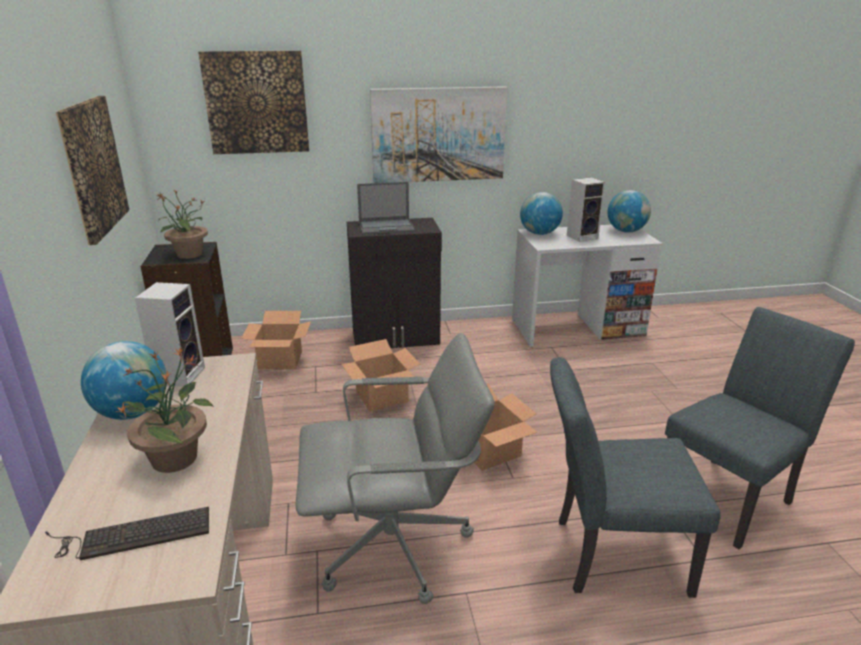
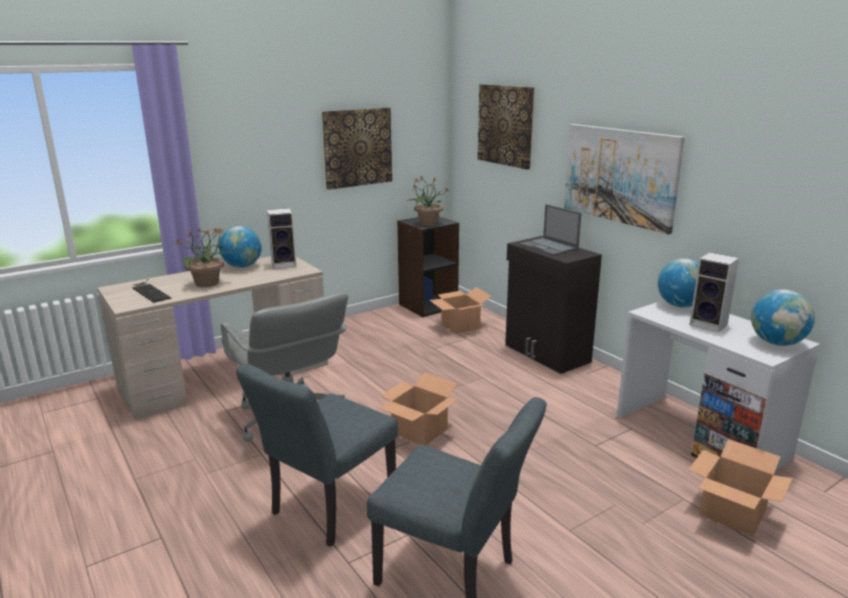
camera: 65 degrees right, 5 degrees down
(382, 396) = (452, 372): cardboard box -> cardboard box (733, 513)
(609, 555) = (327, 509): grey chair -> grey chair turned 120 degrees counterclockwise

